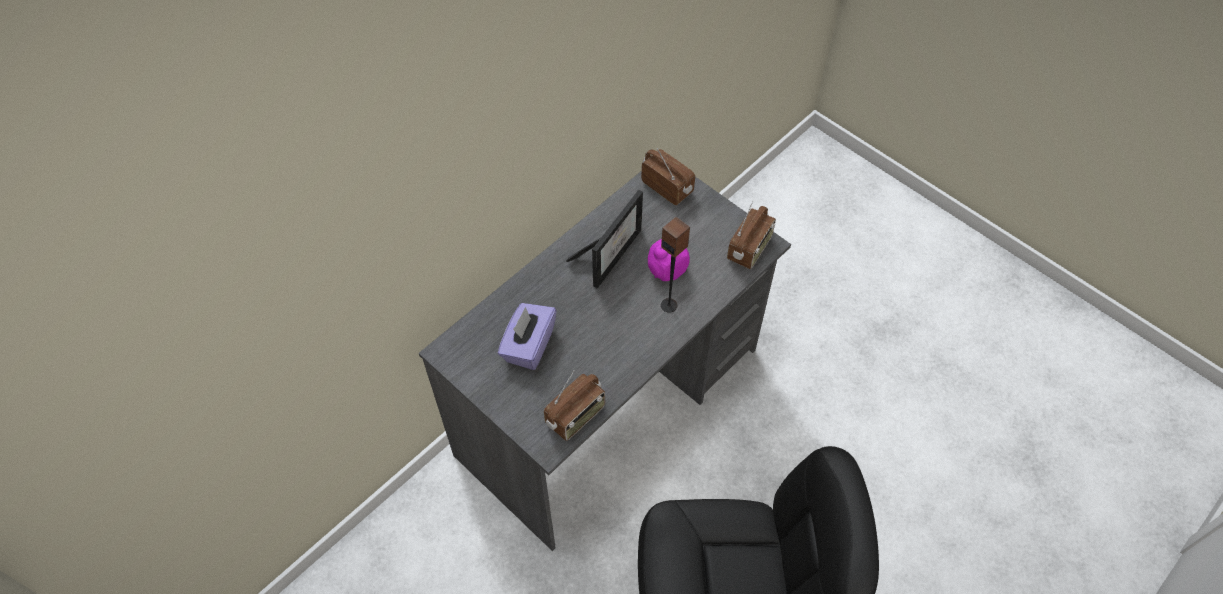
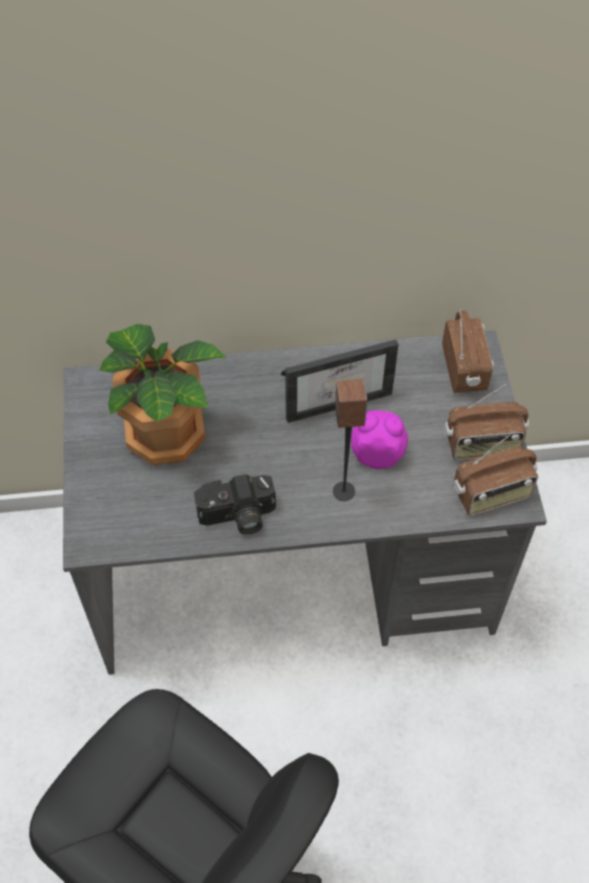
camera: 40 degrees right, 0 degrees up
(528, 346) = (166, 432): purple tissue box -> potted plant
(576, 416) = (141, 534): radio -> radio (482, 445)
(623, 364) = (237, 516): none -> camera

